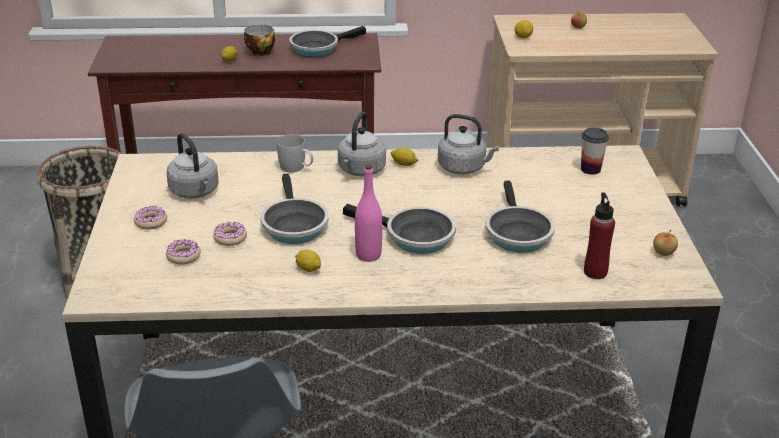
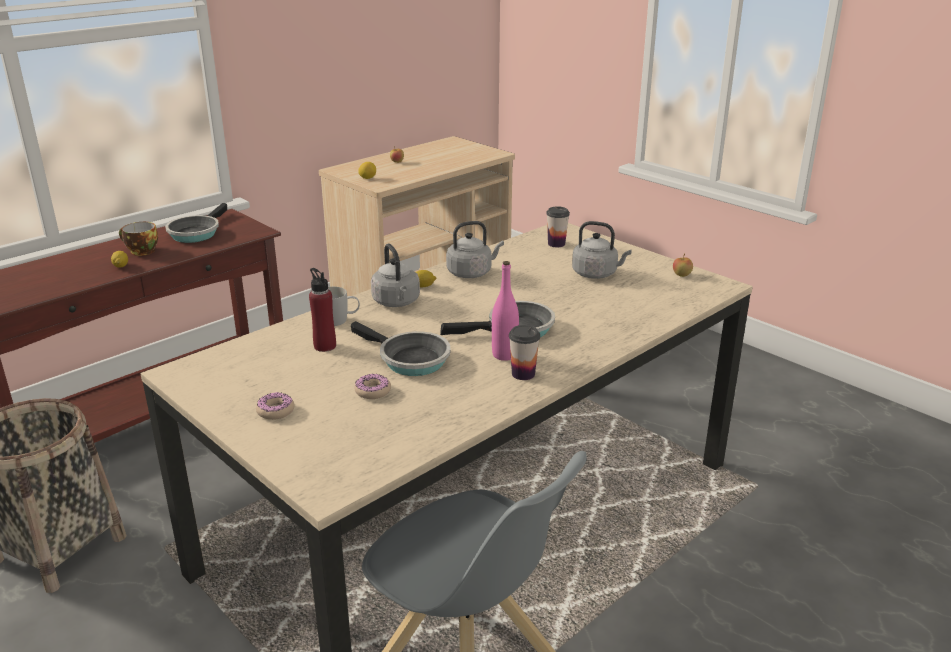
camera: 40 degrees left, 5 degrees down
(183, 256) = (355, 422): donut -> none
(195, 192) = (278, 372): grey kettle -> grey kettle (597, 274)
(308, 269) = (476, 384): lemon -> none
(355, 278) = (523, 374): none -> cup
(516, 233) = (578, 299): frying pan -> none
(595, 272) = (664, 301): red bottle -> red bottle (325, 346)

